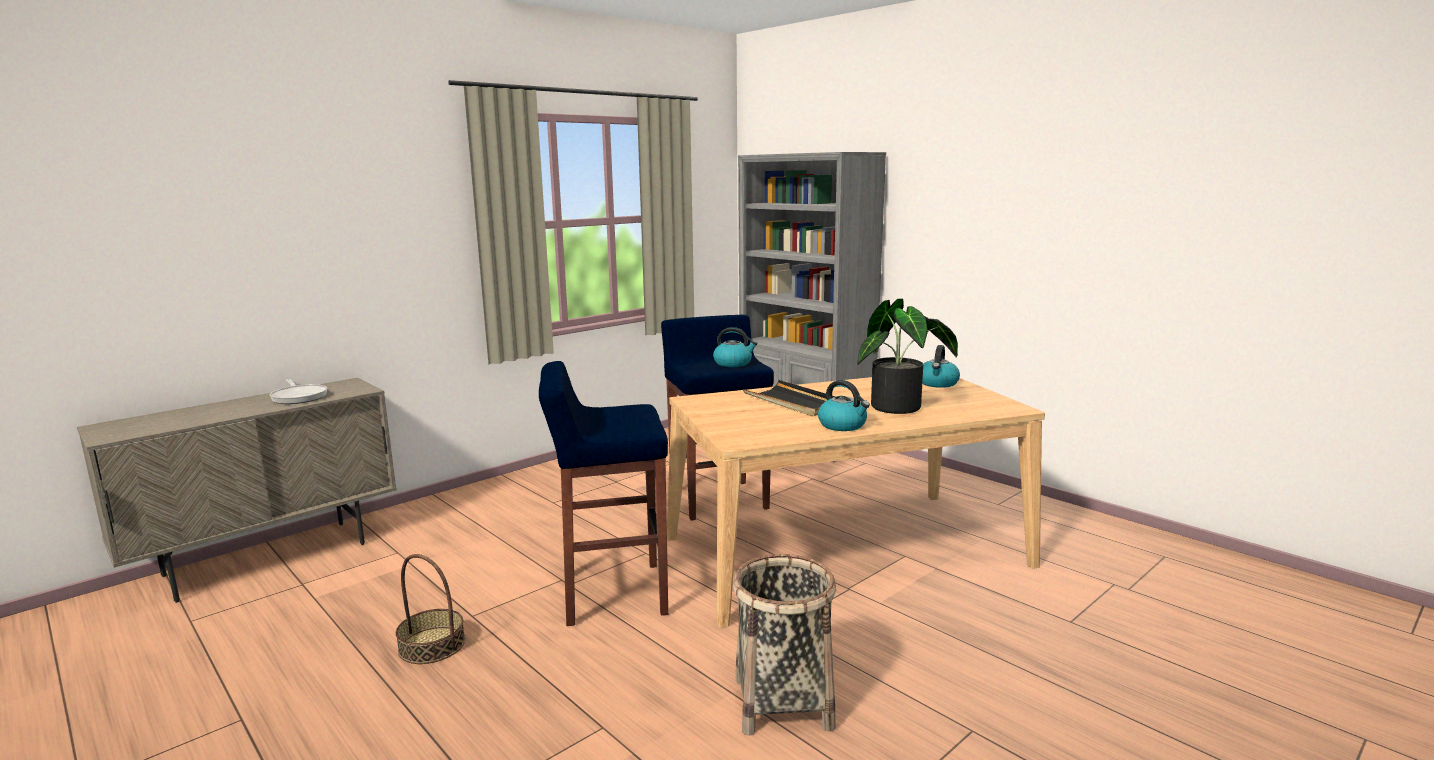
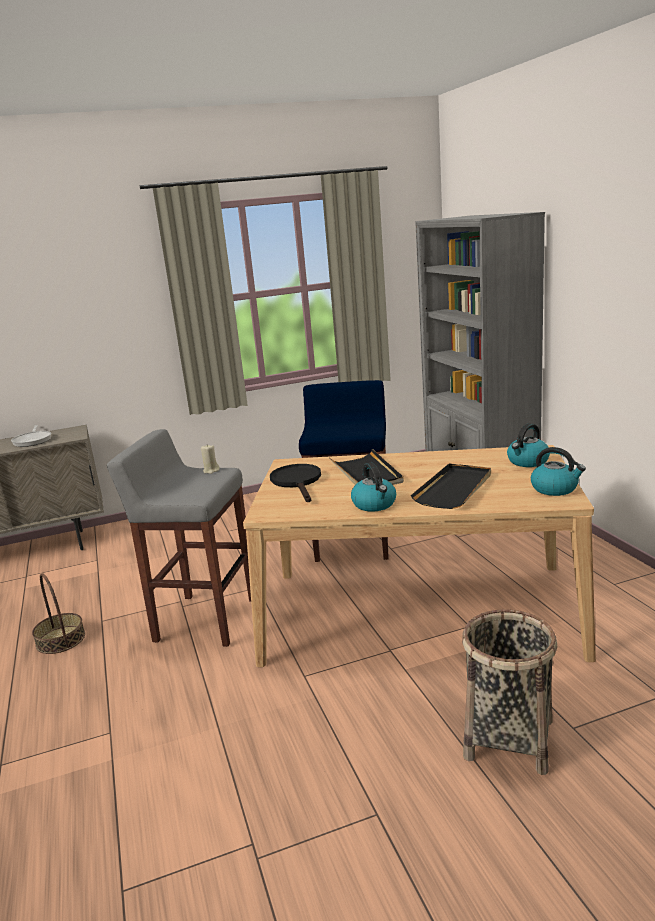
camera: 25 degrees right, 5 degrees up
(612, 594) = (204, 620): blue stool -> grey stool
(623, 407) = (211, 470): none -> beige candle
(730, 414) = (297, 482): none -> black frying pan
(733, 363) = (354, 428): kettle -> kettle (555, 489)
(783, 703) = (246, 746): basket -> basket (508, 739)
(902, 408) = (454, 489): potted plant -> black tray

